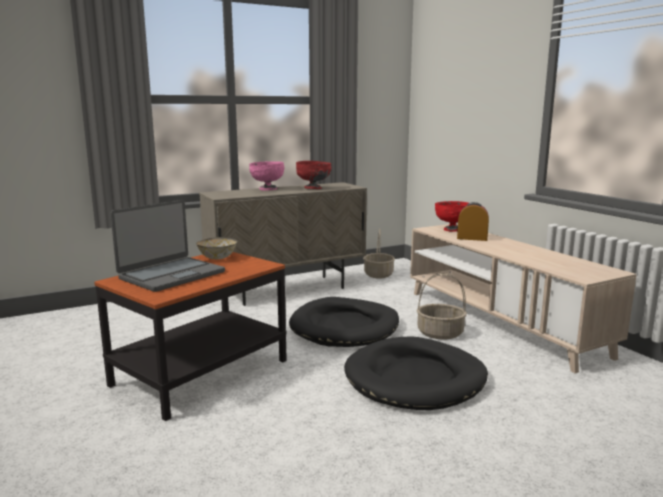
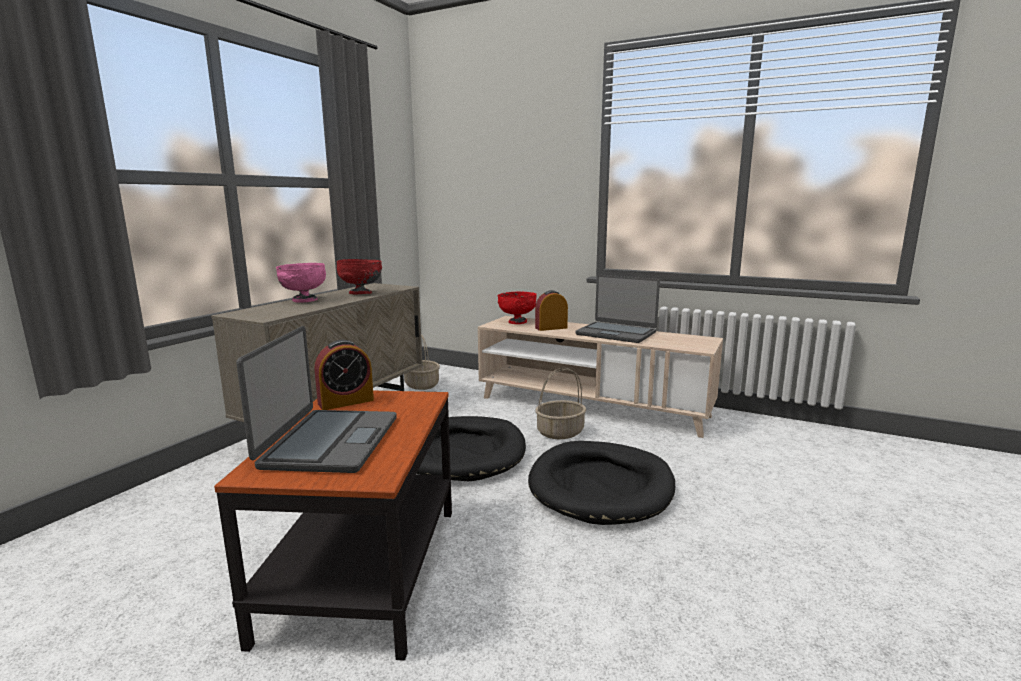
camera: 35 degrees left, 0 degrees up
(218, 258) = (346, 402): bowl -> alarm clock
(524, 252) = (616, 333): none -> laptop

